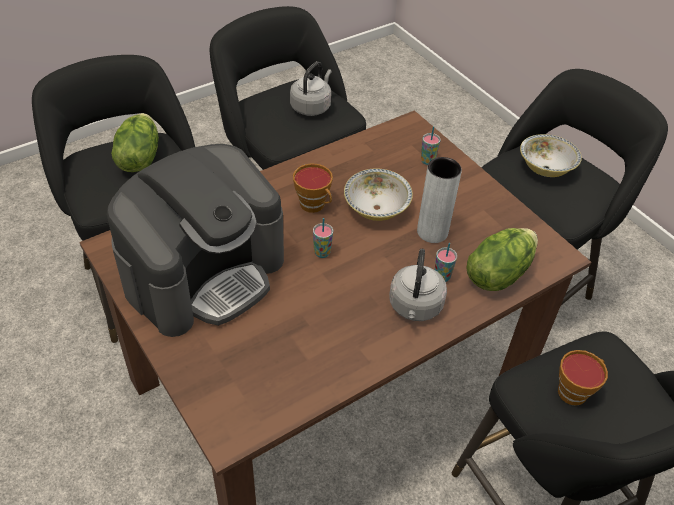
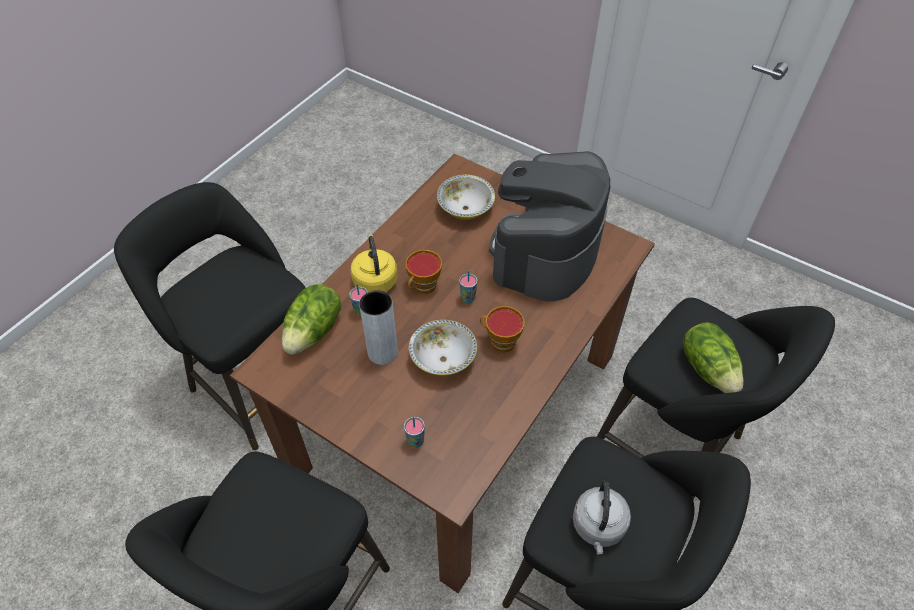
camera: 160 degrees right, 5 degrees up
(415, 307) = (375, 279): grey kettle -> yellow kettle
(545, 168) = (281, 536): bowl -> bowl (465, 209)
(574, 390) = (243, 290): cup -> cup (423, 287)

